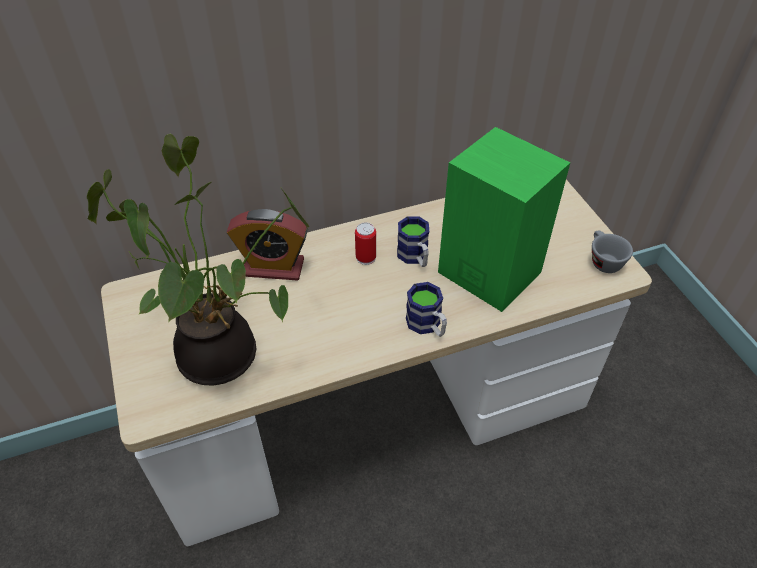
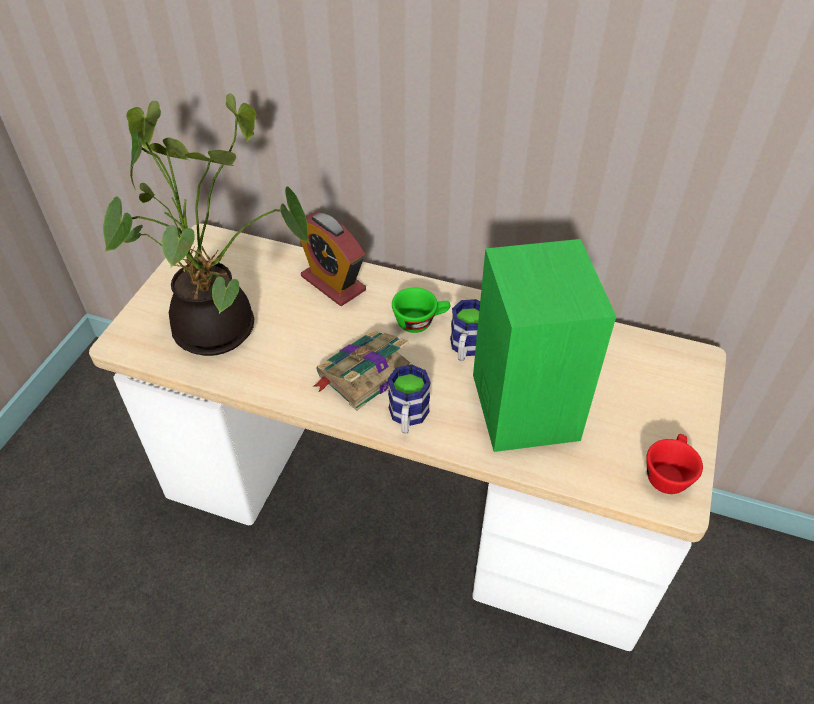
camera: 40 degrees right, 0 degrees up
(366, 257) = (420, 321): can -> green cup
(366, 317) = (363, 374): none -> book
(602, 260) = (667, 473): grey cup -> red cup

